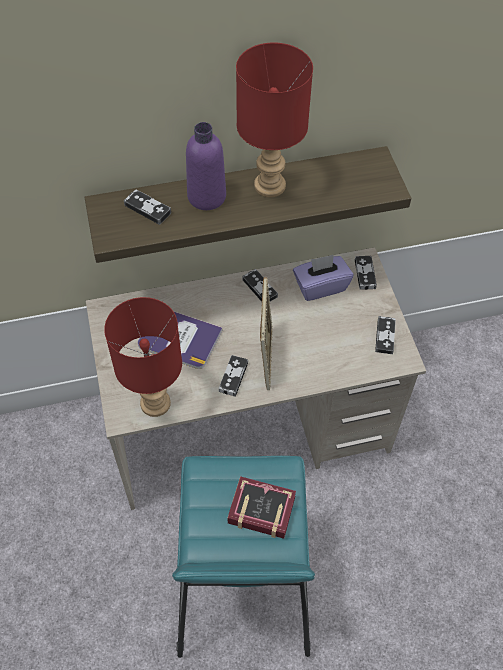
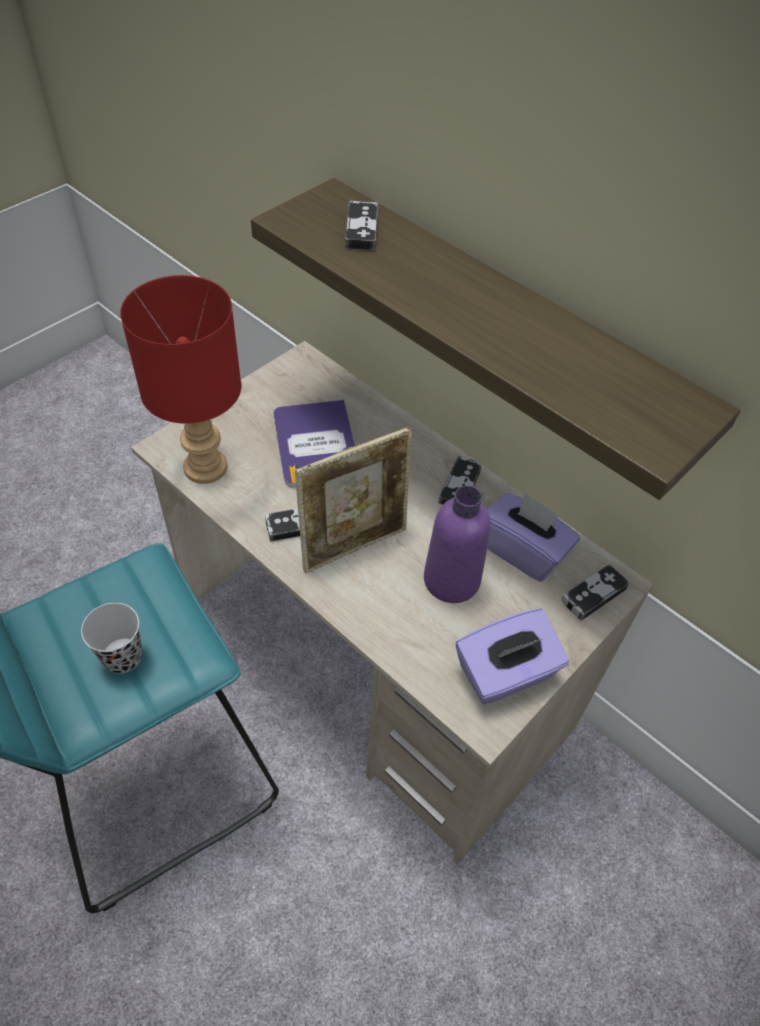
camera: 55 degrees right, 5 degrees down
(206, 196) = (433, 268): purple bottle -> purple bottle (451, 580)
(259, 507) = (122, 657): book -> black cup
(271, 186) = (516, 318): red table lamp -> none
(385, 336) = (506, 673): game controller -> purple tissue box

